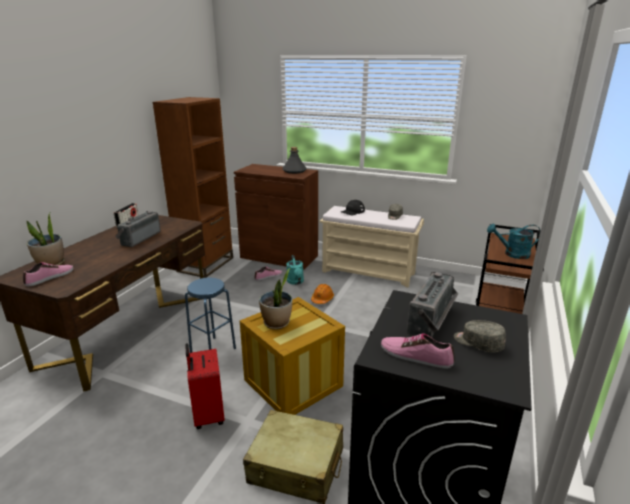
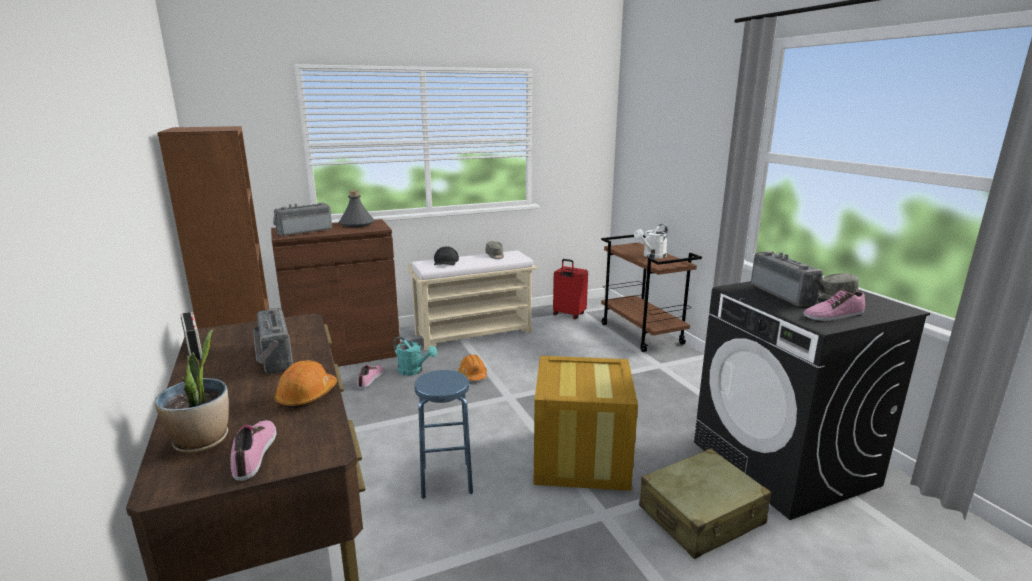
camera: 45 degrees left, 5 degrees down
(110, 262) = (307, 395): none -> orange hard hat
(207, 415) = (560, 538): red suitcase -> red suitcase (568, 315)
(259, 169) = (304, 231): none -> radio
(277, 323) = (571, 385): potted plant -> none
(512, 254) = (652, 256): turquoise watering can -> white watering can

